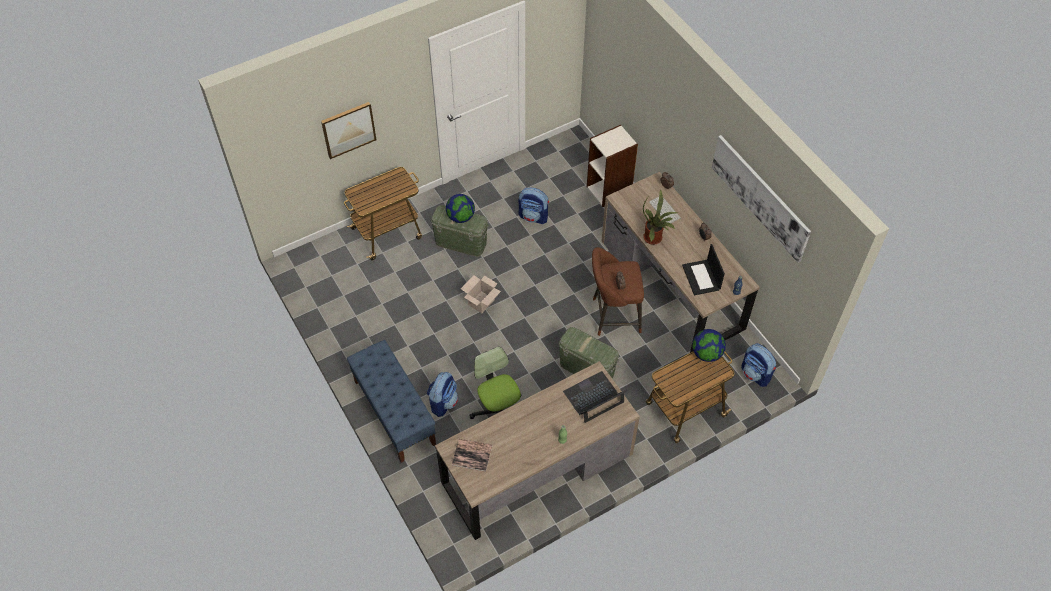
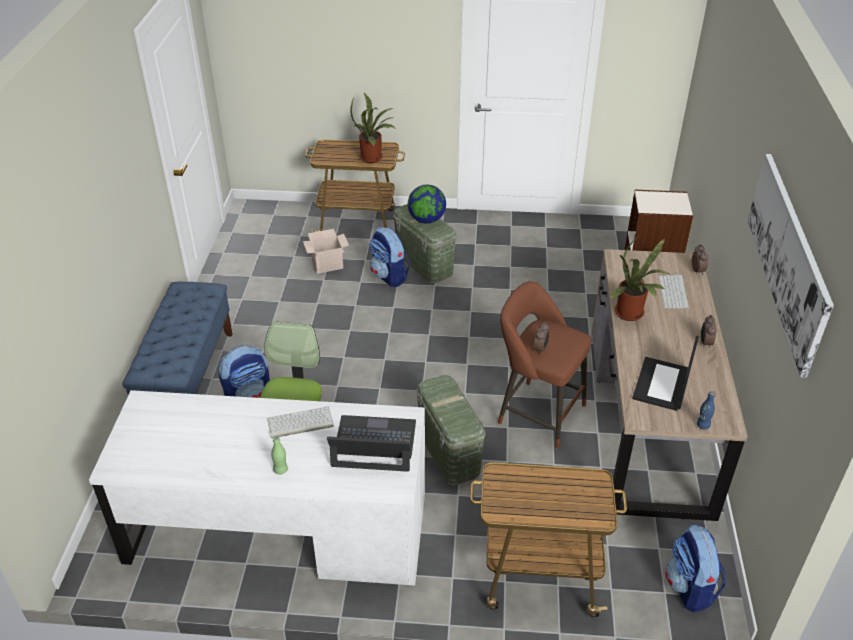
camera: 35 degrees right, 15 degrees down
(348, 129) = (340, 56): picture -> none
(398, 188) = (373, 157): none -> potted plant
(472, 455) = (156, 424): book -> none
(481, 301) = (392, 324): cardboard box -> cardboard box (328, 264)
(534, 216) = (530, 275): backpack -> backpack (389, 276)
(537, 468) = (278, 528): brown desk -> white desk
(546, 409) = (299, 423): none -> keyboard
(706, 354) = (592, 480): globe -> none

